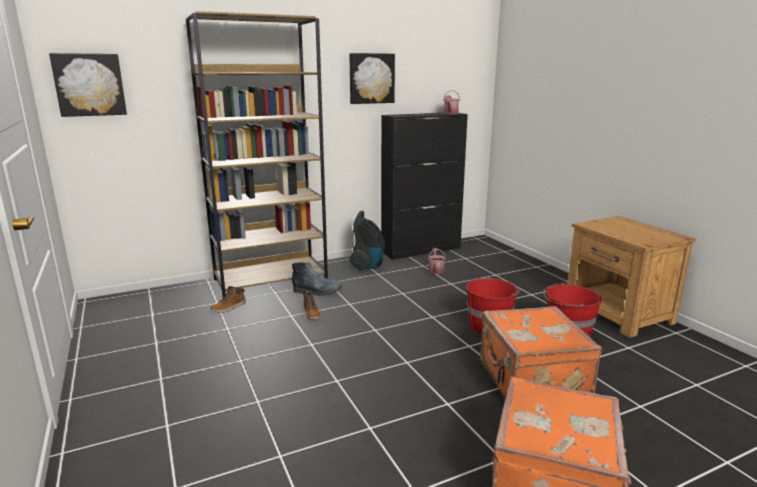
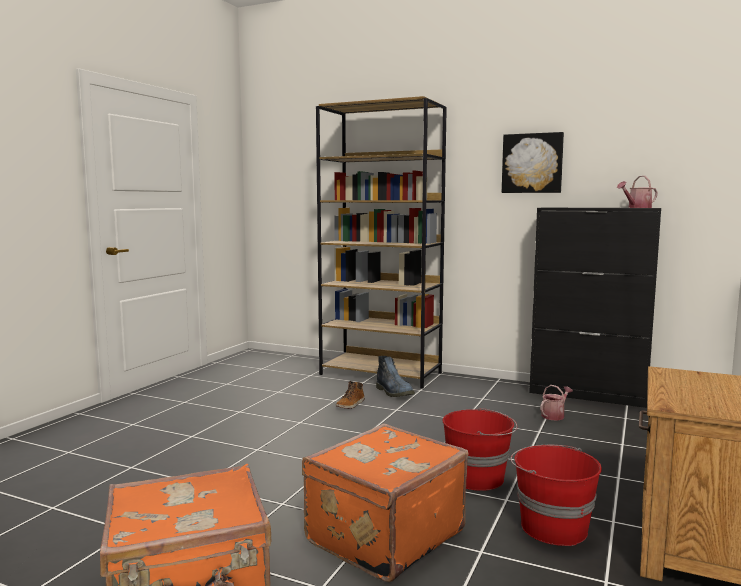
camera: 50 degrees right, 10 degrees down
(89, 85) = (275, 173): picture -> none
(229, 307) = (309, 380): boot -> none
(368, 266) = (490, 390): vacuum cleaner -> none

